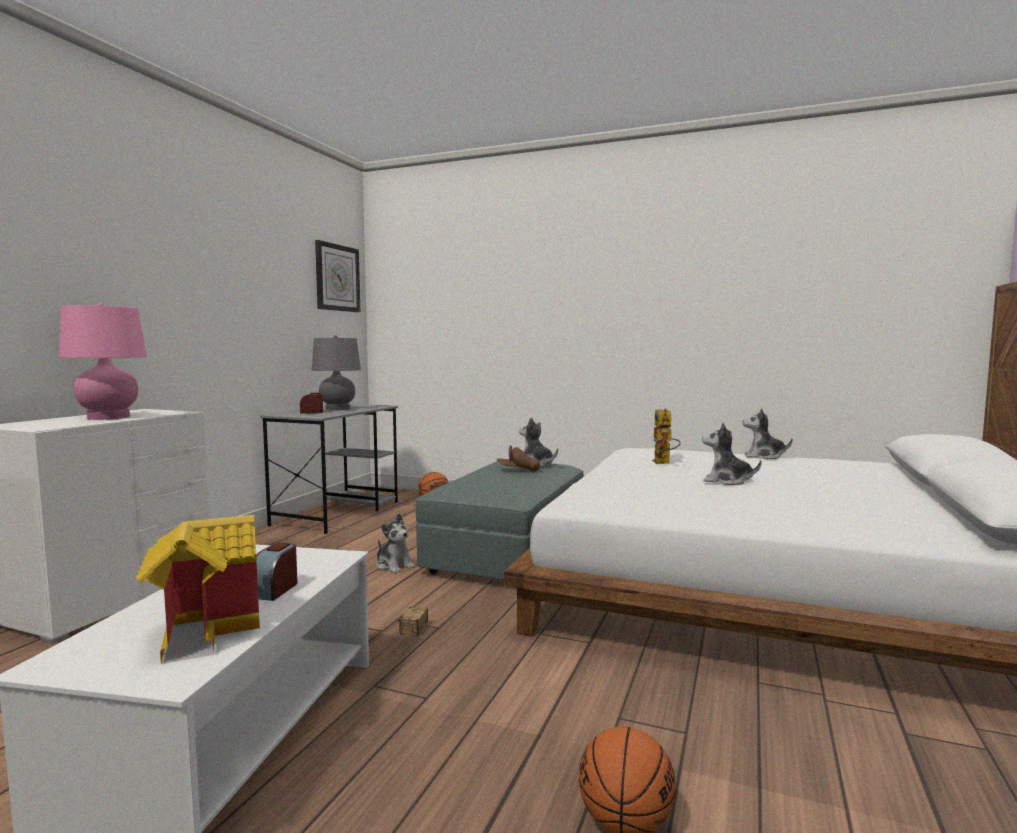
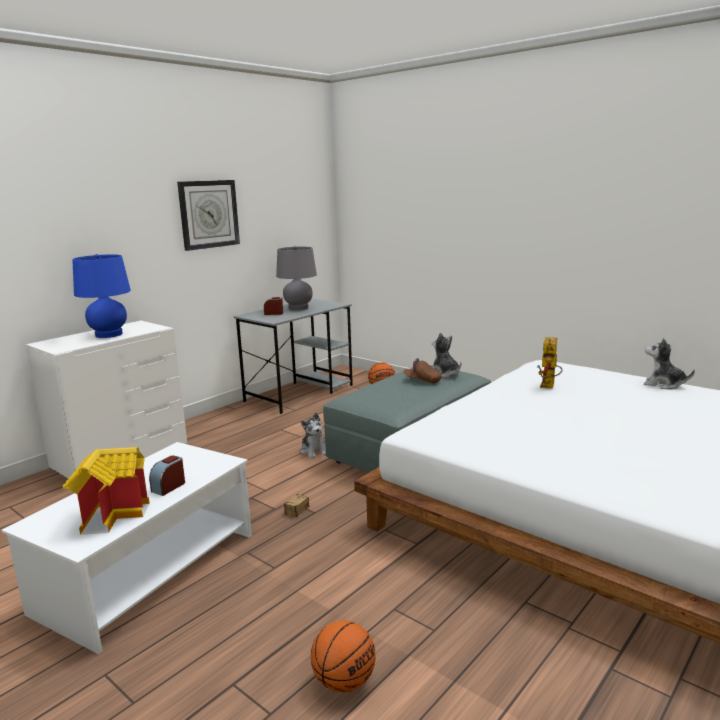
camera: 20 degrees right, 10 degrees up
(108, 417) = (109, 334): pink table lamp -> blue table lamp
(337, 278) = (304, 188): wall clock -> wall clock (208, 214)
(727, 481) = (583, 417): plush toy -> none

